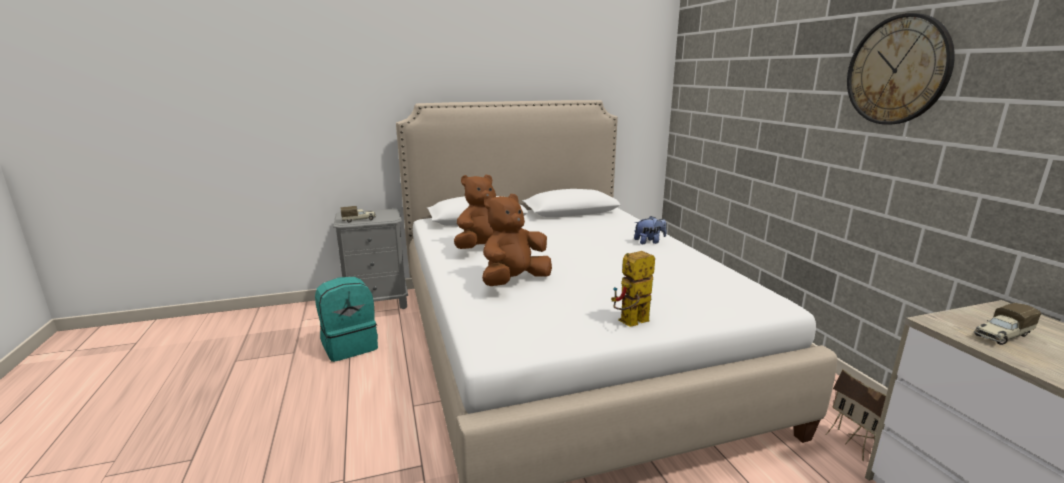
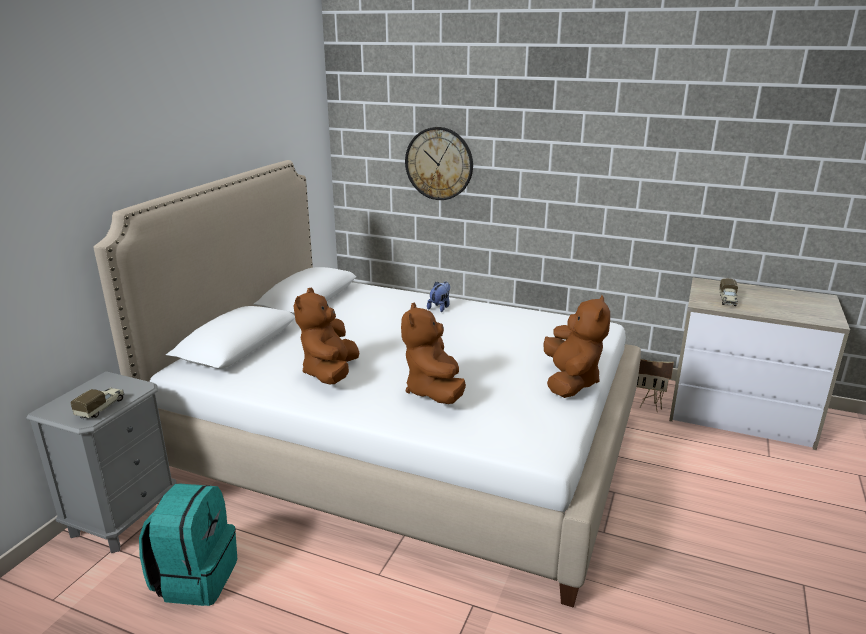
camera: 50 degrees left, 5 degrees up
(630, 323) = (570, 381): toy robot -> brown plush toy
(897, 70) = (599, 126): wall clock -> wall clock (439, 163)

